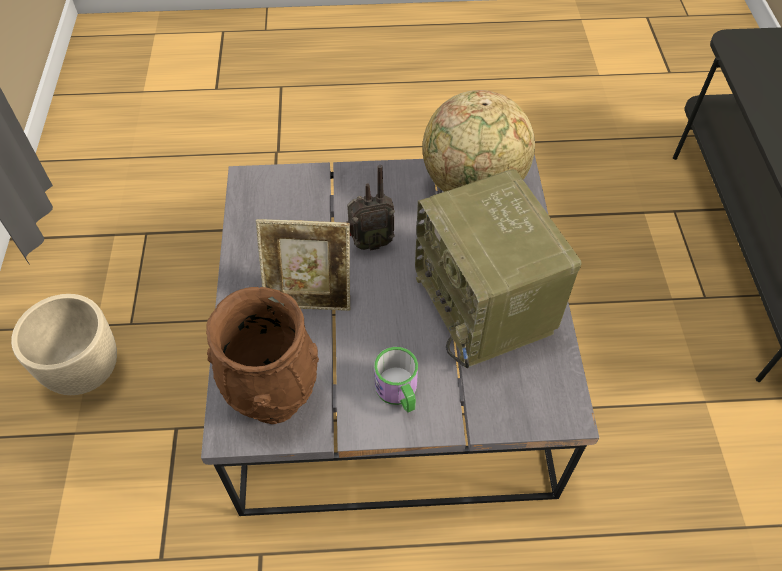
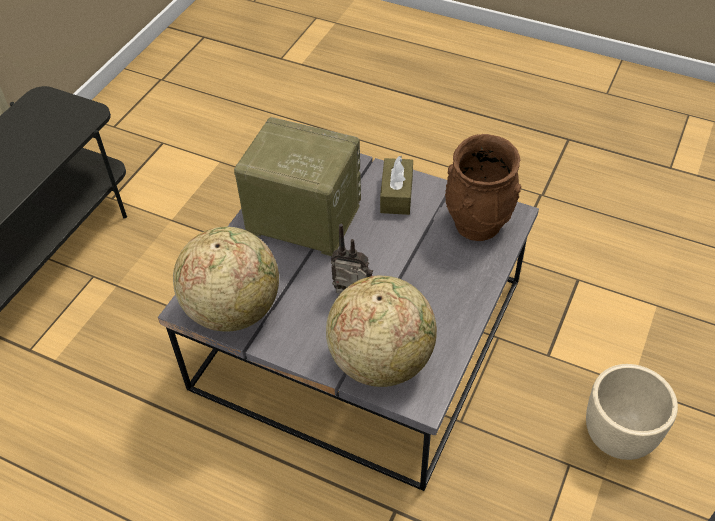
camera: 150 degrees left, 5 degrees down
(305, 197) = (381, 360): none -> globe
(309, 295) = (422, 275): picture frame -> none
(399, 392) = (396, 194): mug -> brown tissue box
(486, 305) = (301, 220): radio -> radio turned 75 degrees counterclockwise

